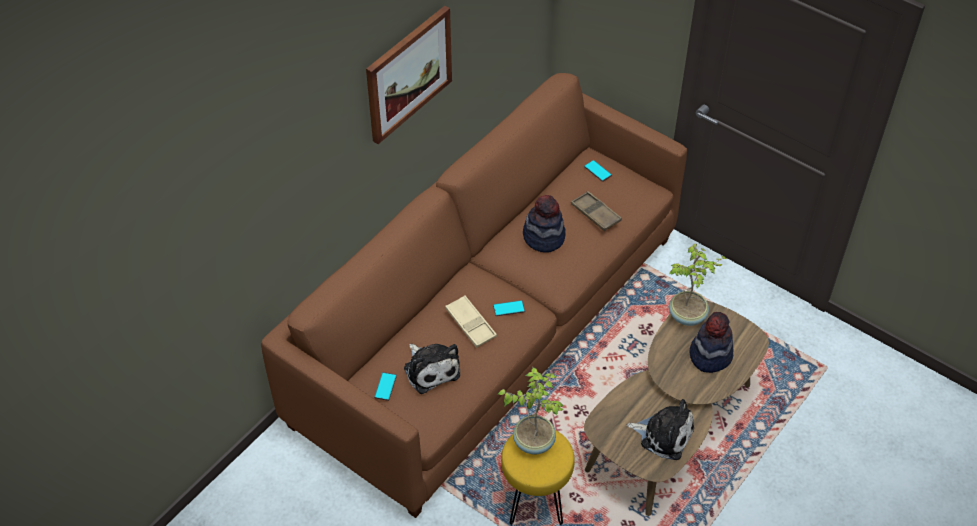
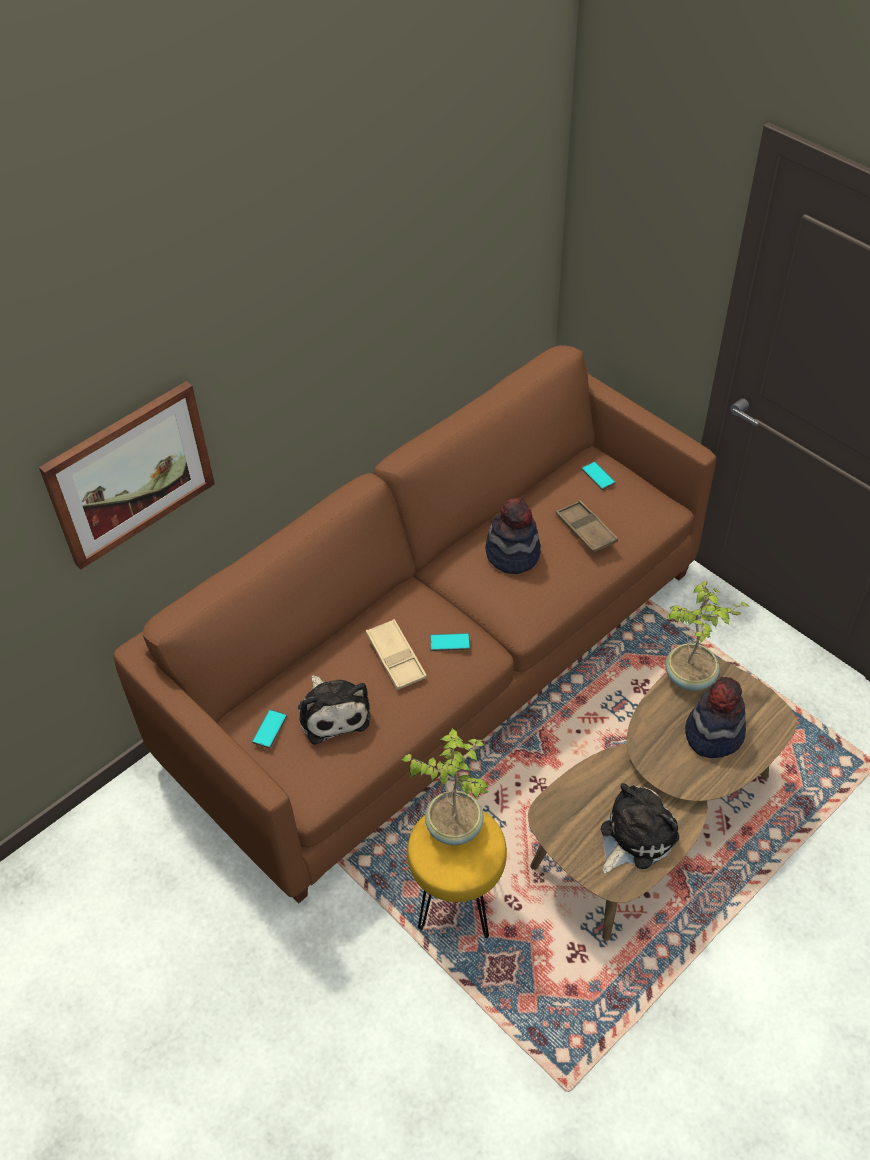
camera: 10 degrees right, 0 degrees up
(408, 73) = (337, 317): picture -> picture (130, 473)
(663, 434) = (634, 836): plush toy -> plush toy turned 75 degrees counterclockwise

